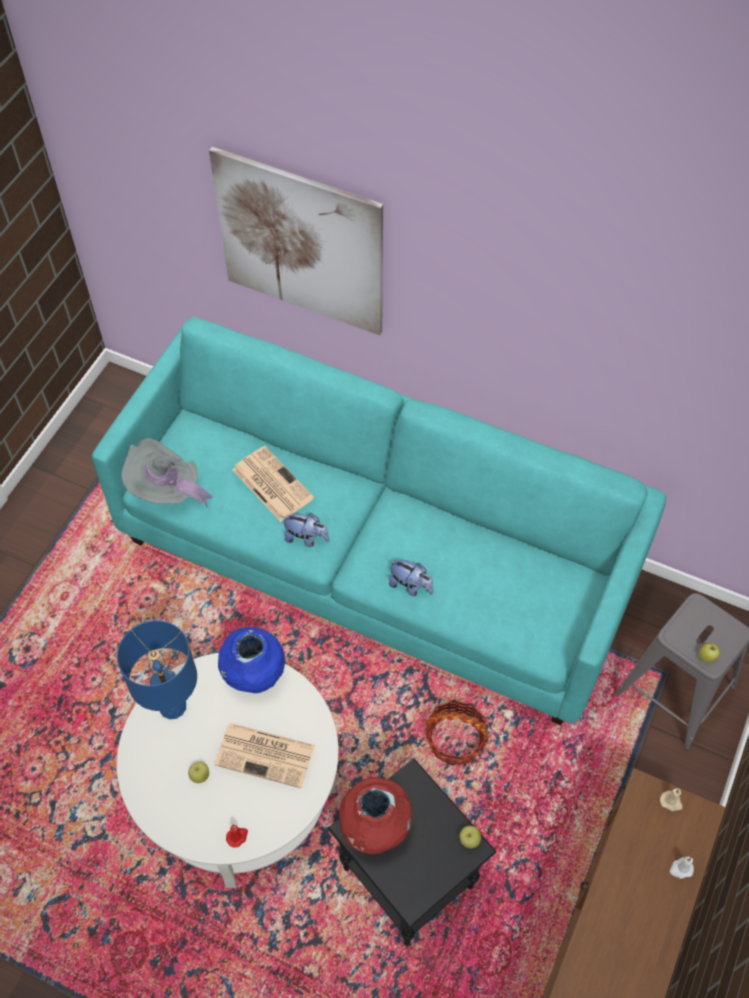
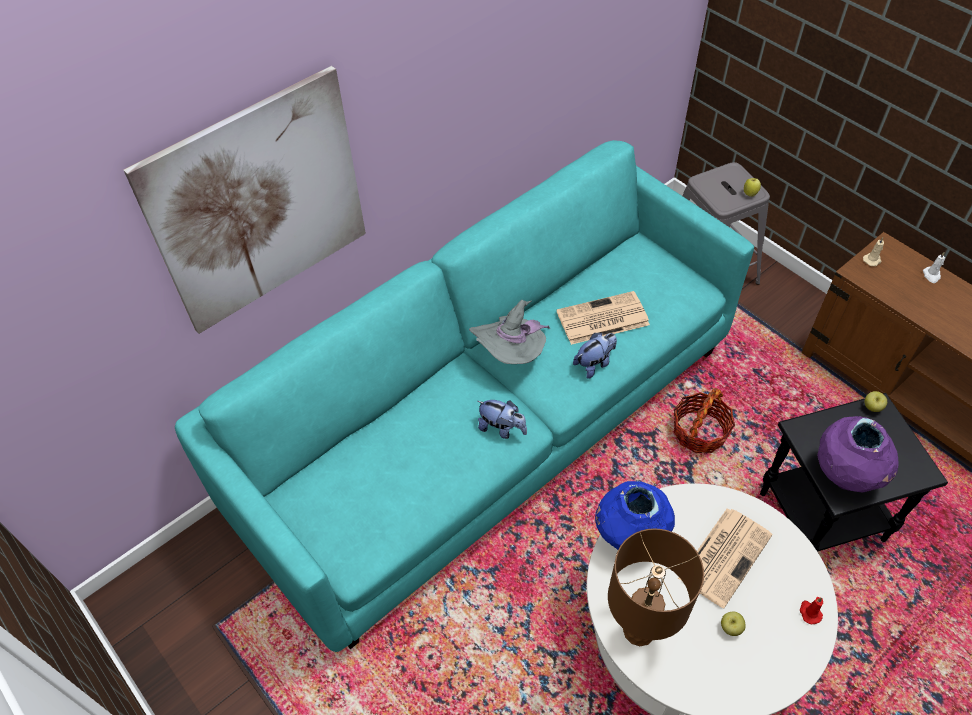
camera: 65 degrees left, 5 degrees down
(166, 489) = (370, 542): grey hat -> grey hat (511, 354)
(172, 707) = (639, 631): blue table lamp -> brown table lamp
(271, 483) = (421, 436): newspaper -> newspaper (601, 319)
(306, 538) = (502, 428): plush toy -> plush toy turned 75 degrees clockwise
(375, 828) = (845, 476): red vase -> purple vase

